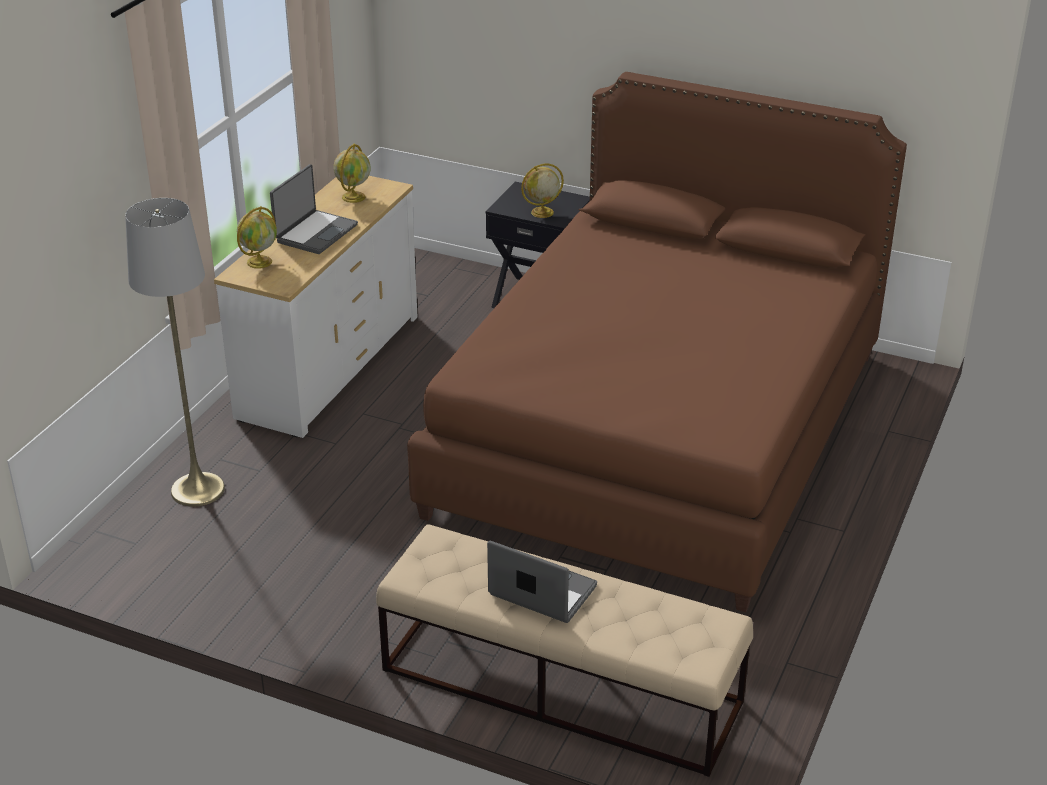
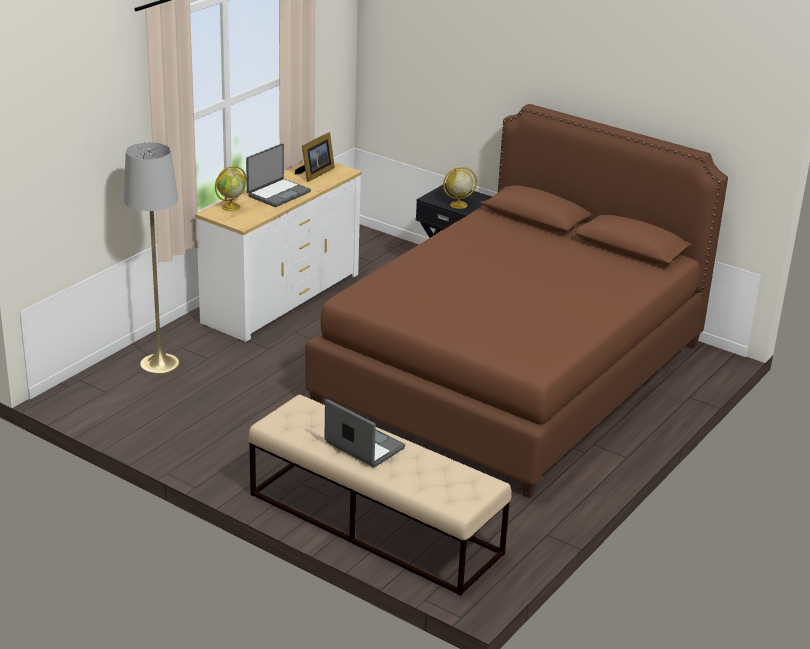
camera: 10 degrees right, 5 degrees down
(353, 197) = (315, 174): globe -> picture frame

